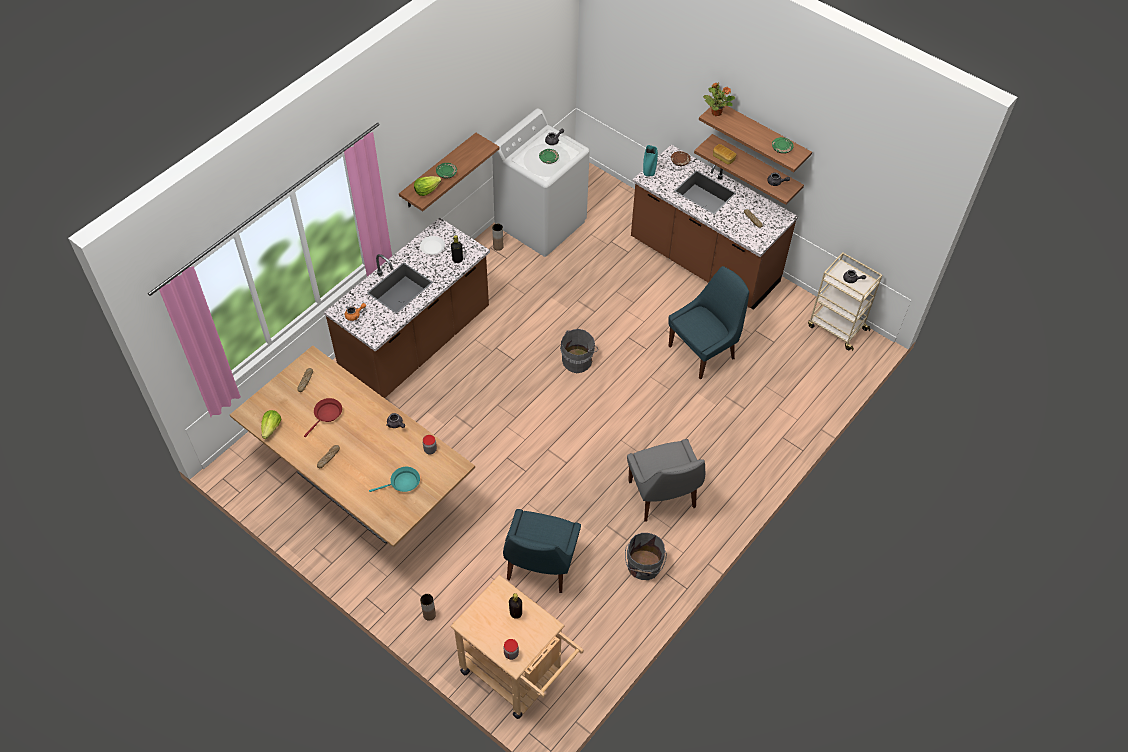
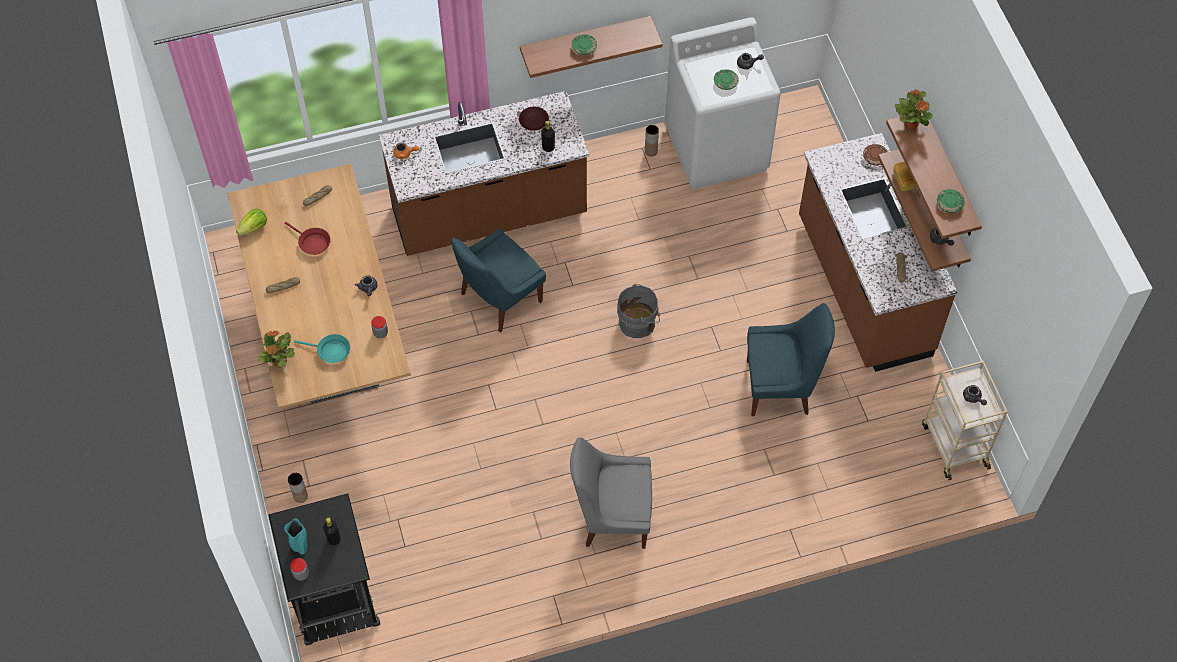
camera: 35 degrees right, 5 degrees up
(327, 415) = (312, 243): red frying pan -> red frying pan turned 60 degrees clockwise
(369, 512) = (280, 362): none -> potted plant
(426, 190) = (549, 57): lettuce -> none
(432, 247) = (533, 120): white plate -> brown plate
(518, 676) = (336, 606): beige cart -> black cart
(540, 567) = (436, 513): blue chair -> blue chair (498, 299)
(643, 566) = (536, 575): grey bucket -> none
(648, 173) = (827, 154): turquoise vase -> turquoise vase (301, 547)
(663, 497) = (612, 517): grey chair -> grey chair turned 75 degrees clockwise

